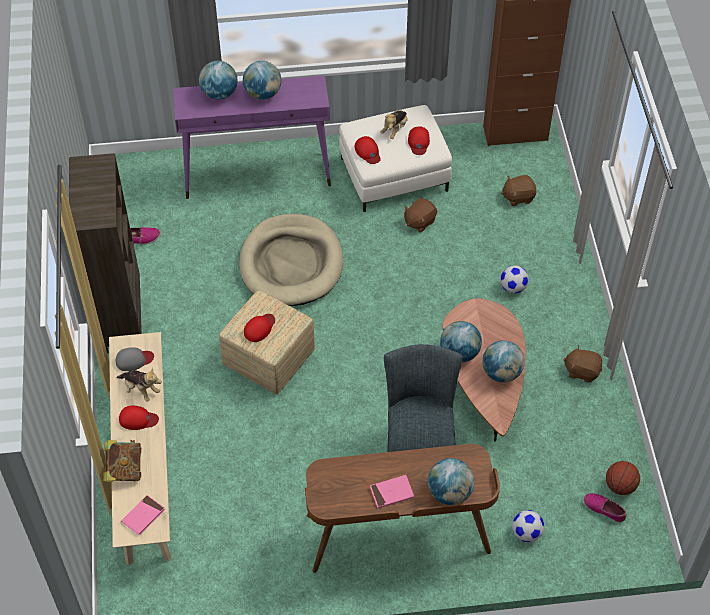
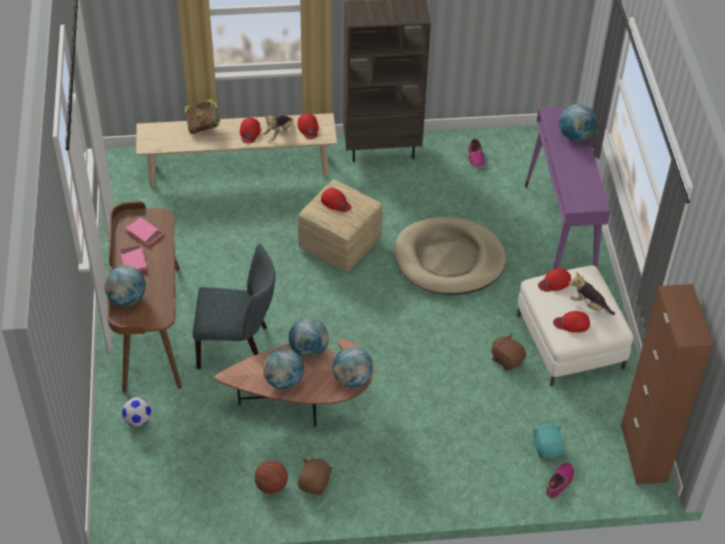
camera: 90 degrees right, 5 degrees down
(134, 360) = (308, 128): grey cap -> red cap
(143, 516) = (160, 138): pink book -> pink book (144, 233)
(263, 94) = (578, 166): globe -> globe (352, 379)
(513, 287) = (422, 433): football -> none
(518, 197) = (547, 448): brown plush toy -> turquoise plush toy
(604, 509) = (154, 485): shoe -> shoe (559, 482)
(620, 486) = (177, 501): basketball -> basketball (271, 486)

